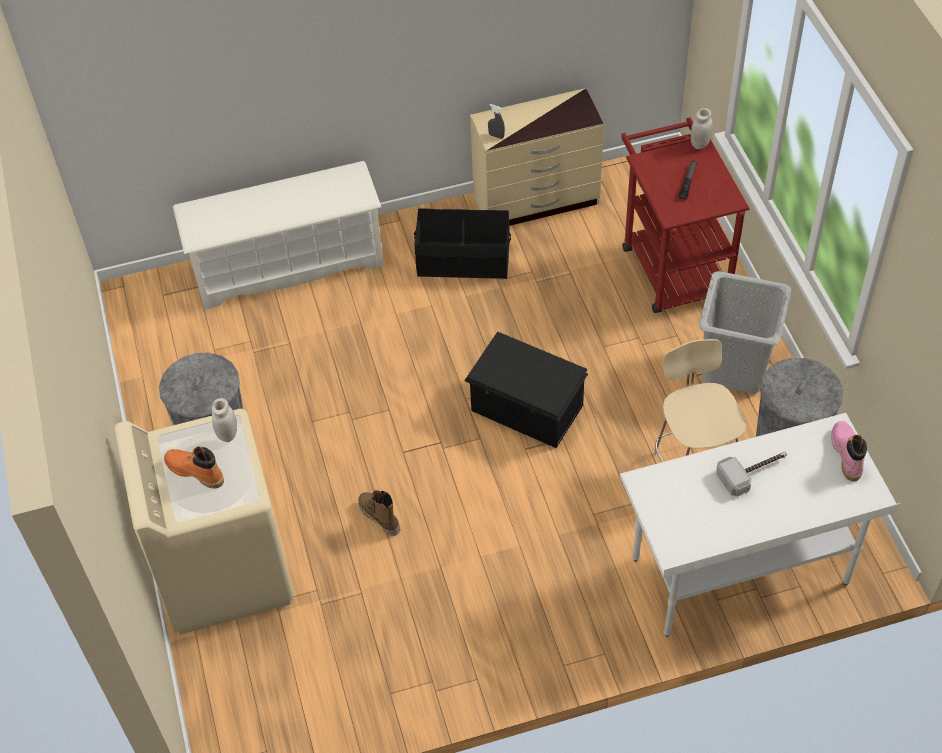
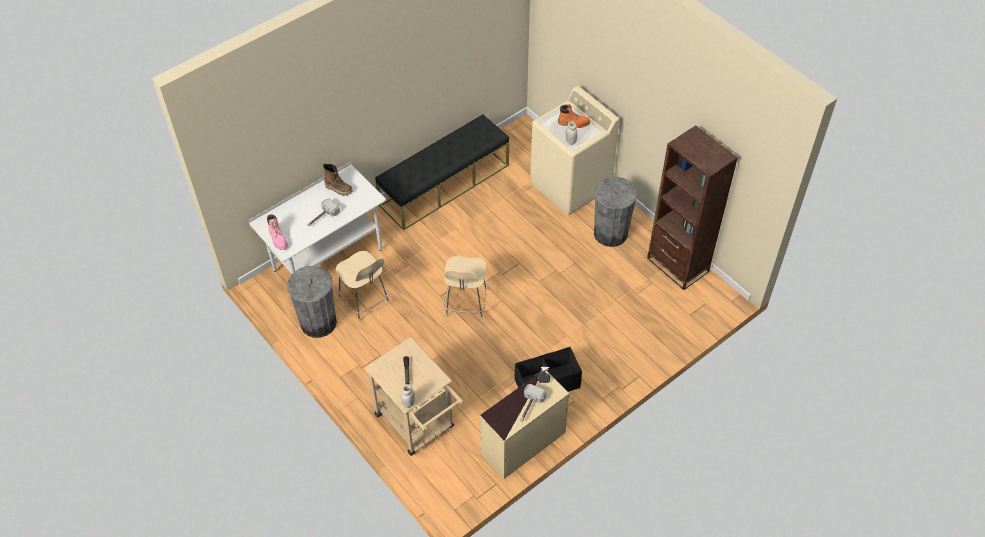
camera: 155 degrees right, 0 degrees up
(155, 364) = (677, 265): none -> brown bookcase
(288, 265) = (648, 345): white shoe rack -> none
(379, 517) = (513, 230): boot -> boot (338, 189)
(457, 661) = (444, 184): none -> black bench
(527, 409) = (466, 305): black storage box -> beige stool
(532, 113) = (529, 407): none -> hammer
(671, 263) = (418, 425): red cart -> beige cart
(735, 368) = (359, 366): grey laundry basket -> none

